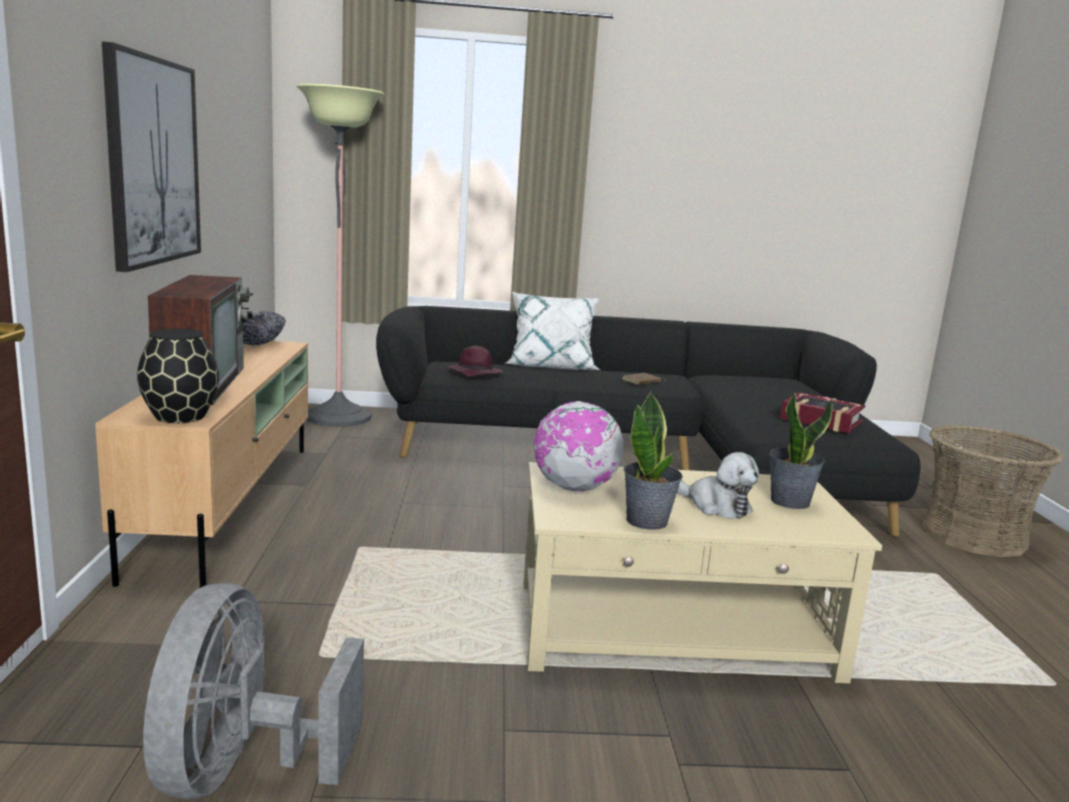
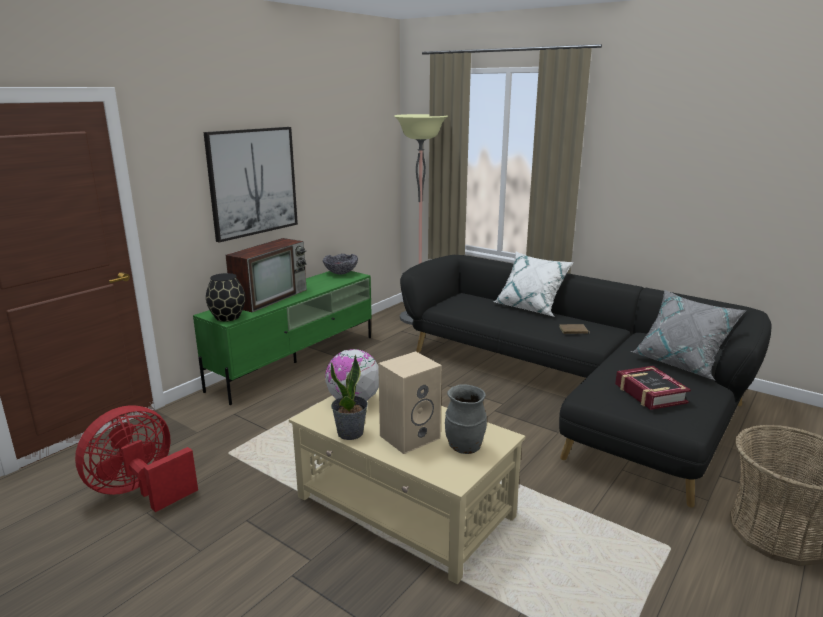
camera: 40 degrees right, 5 degrees up
(229, 504) = (296, 362): beige tv stand -> green tv stand
(242, 770) = (141, 491): grey fan -> red fan
(474, 373) = (463, 306): purple hat -> none
(716, 506) = (410, 436): plush toy -> beige speaker
(789, 501) = (465, 448): potted plant -> grey vase
(791, 393) = (680, 363): none -> grey pillow

